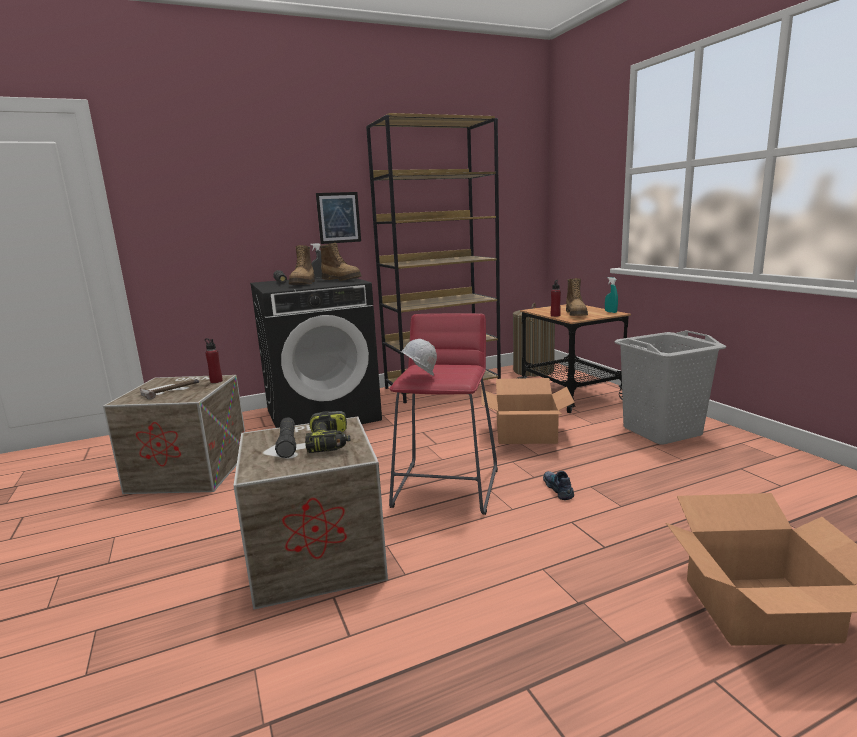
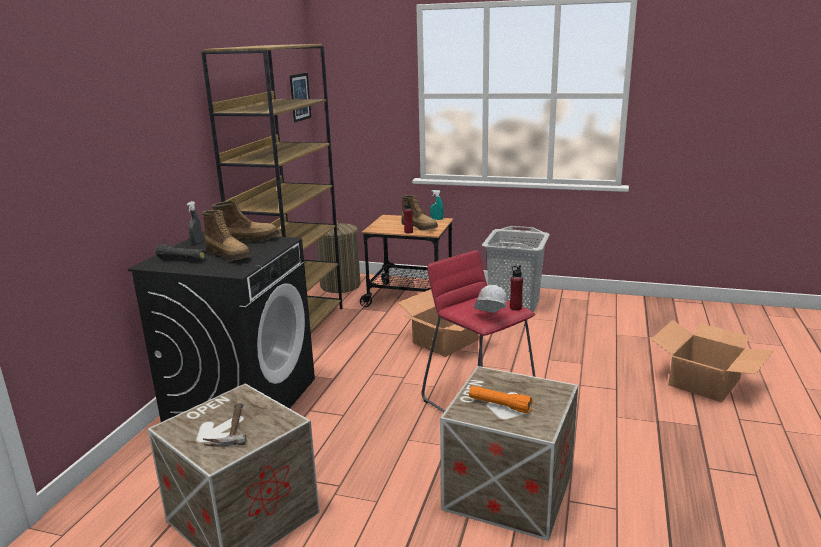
camera: 50 degrees left, 5 degrees up
(216, 381) = (250, 397): red bottle -> red bottle (515, 308)
(287, 444) = (499, 405): black flashlight -> orange flashlight
(330, 442) = (519, 390): power drill -> none
(338, 217) = (186, 164): picture -> picture (300, 97)
(558, 489) = (538, 369): shoe -> none

